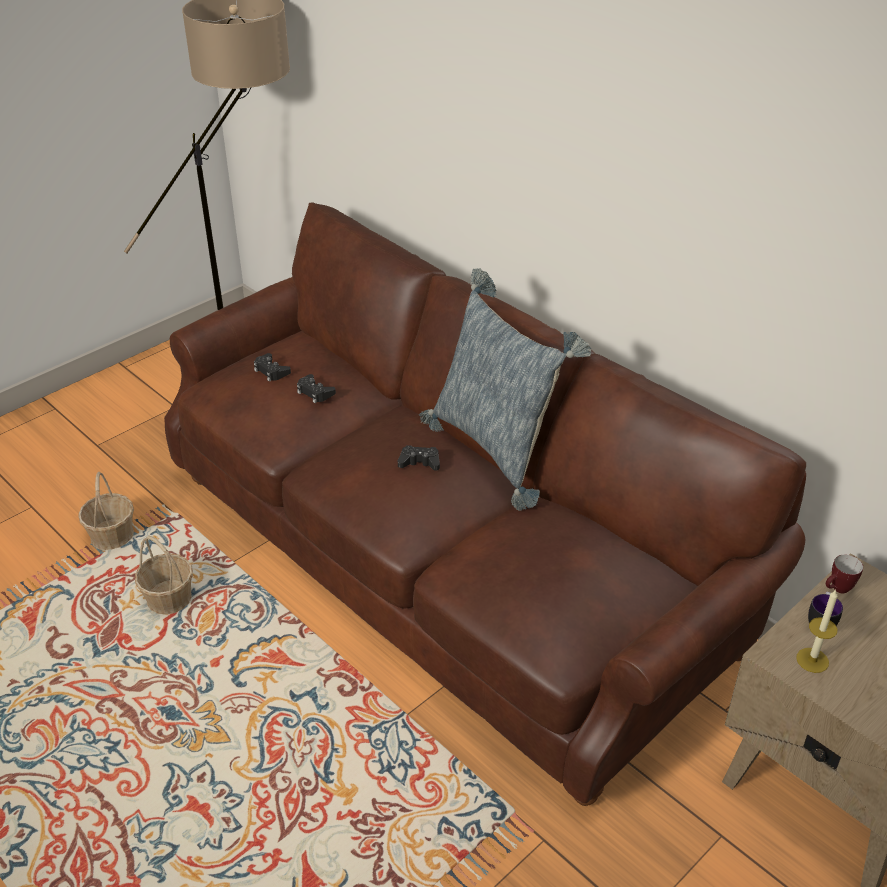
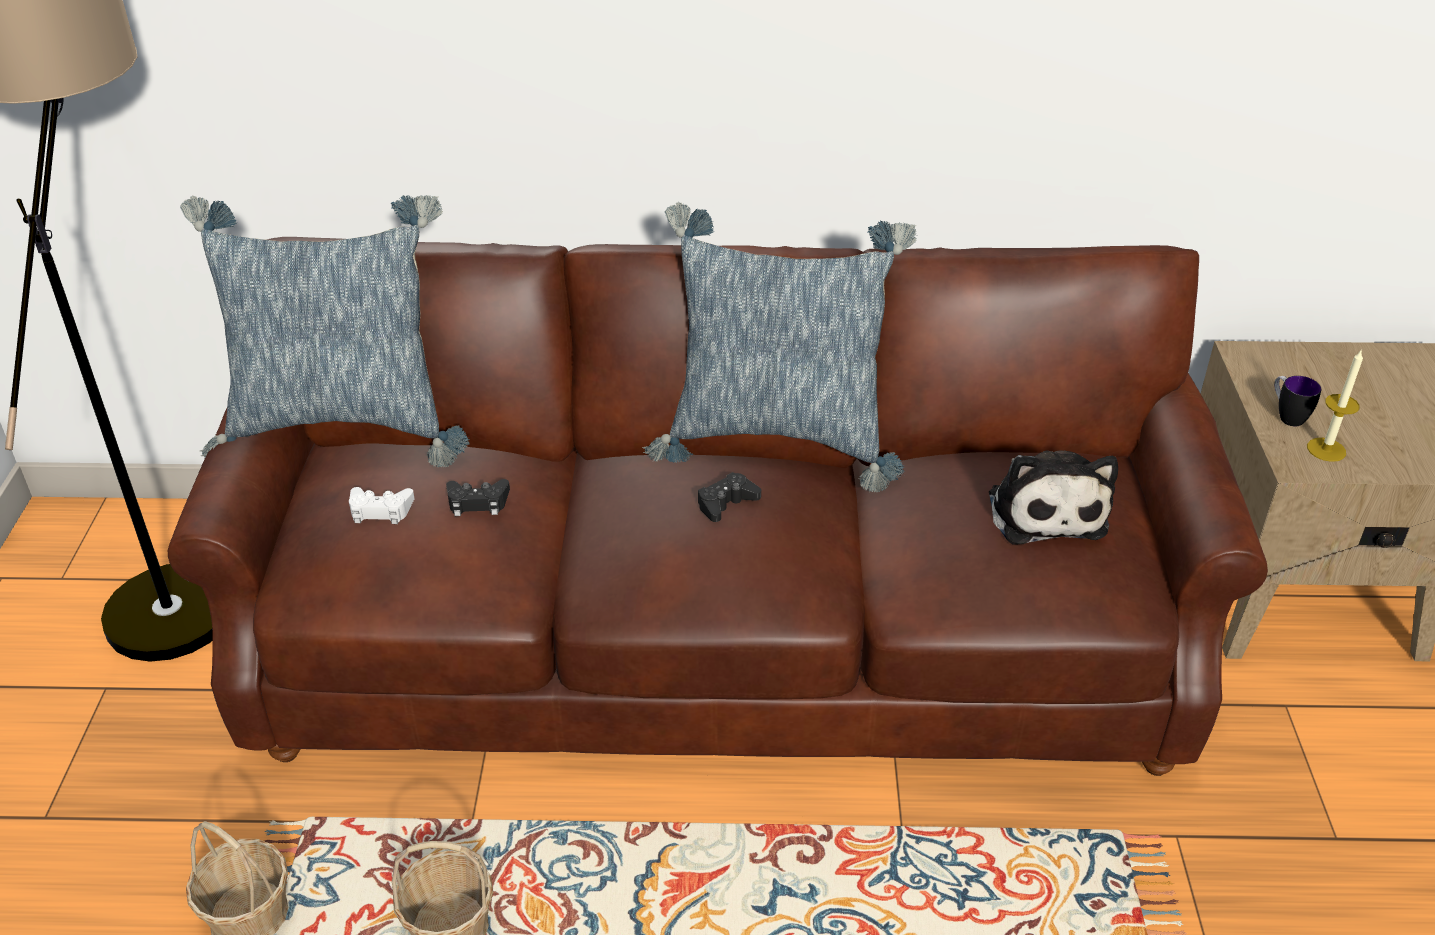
camera: 45 degrees left, 0 degrees up
(271, 371) = (380, 510): black game controller -> white game controller
(305, 331) = (346, 439): none -> pillow
(581, 575) = (1045, 510): none -> plush toy
(837, 590) = (1254, 378): mug -> none

